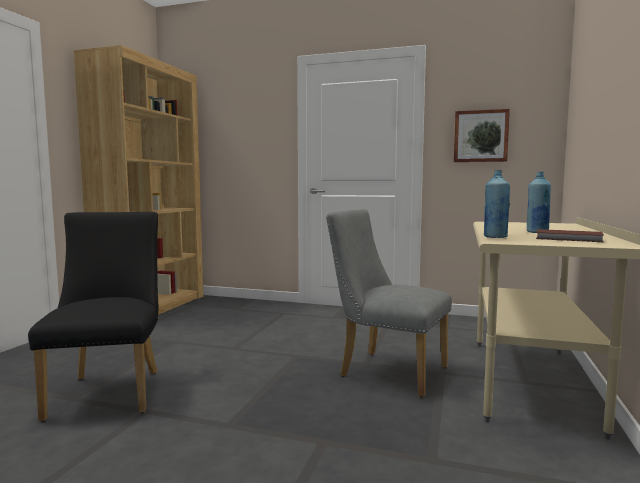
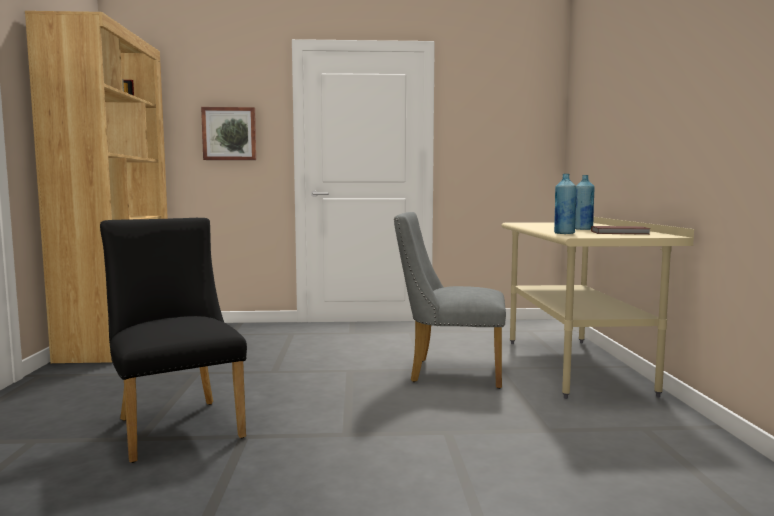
camera: 20 degrees left, 0 degrees up
(480, 136) = (489, 138): picture -> picture (229, 134)

